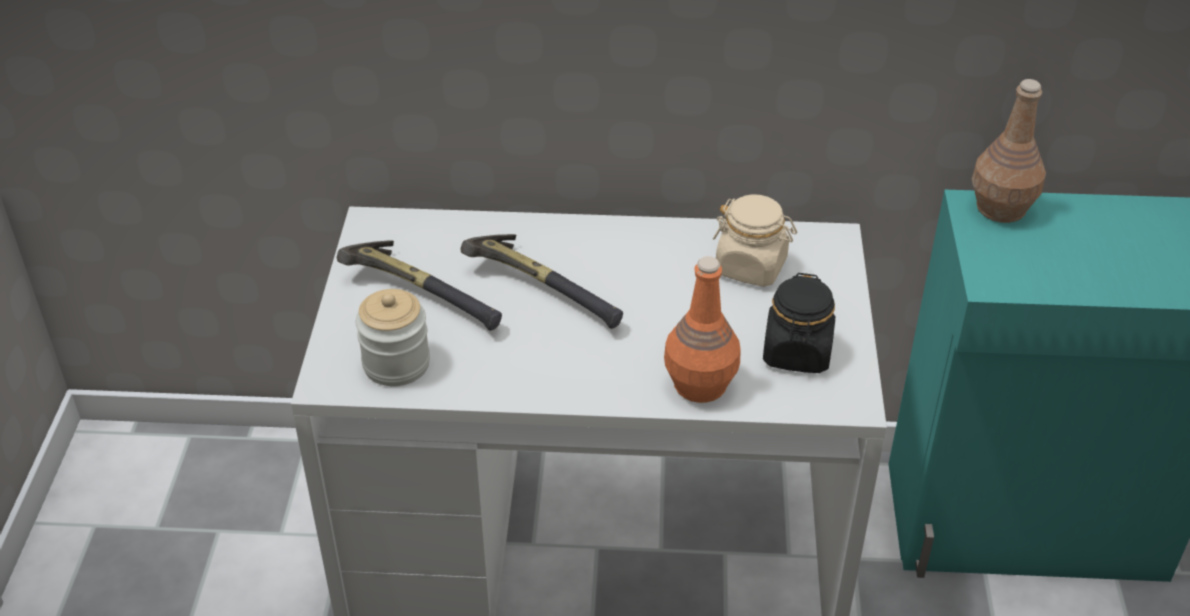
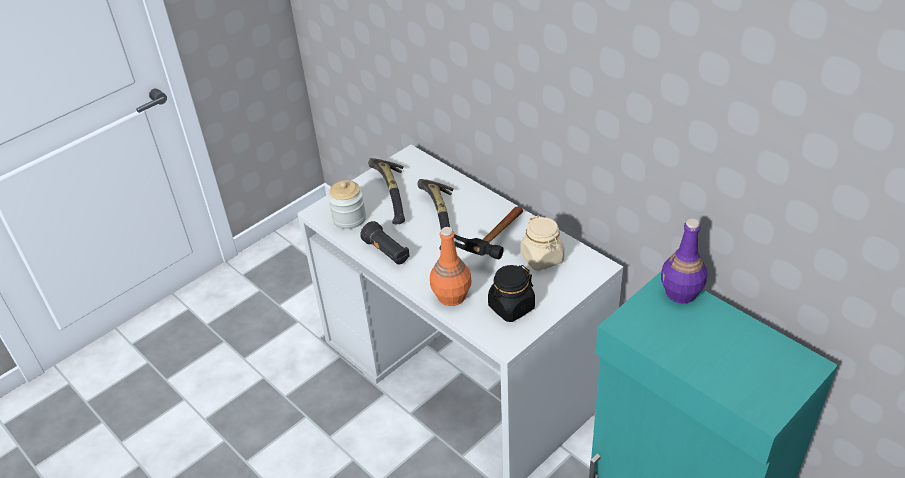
camera: 45 degrees right, 0 degrees up
(524, 379) = (386, 252): none -> black flashlight
(673, 292) = (493, 250): none -> hammer
(1002, 208) = (681, 293): brown bottle -> purple bottle

